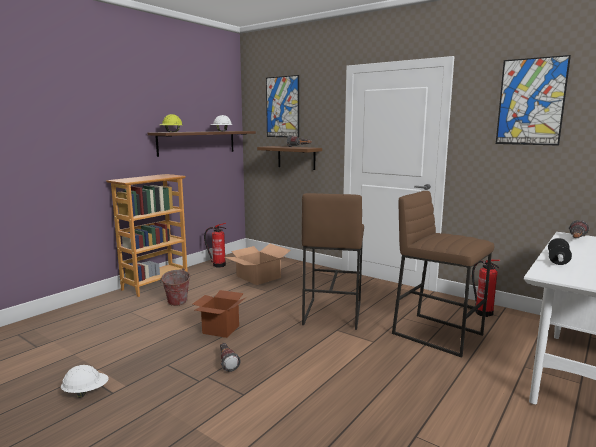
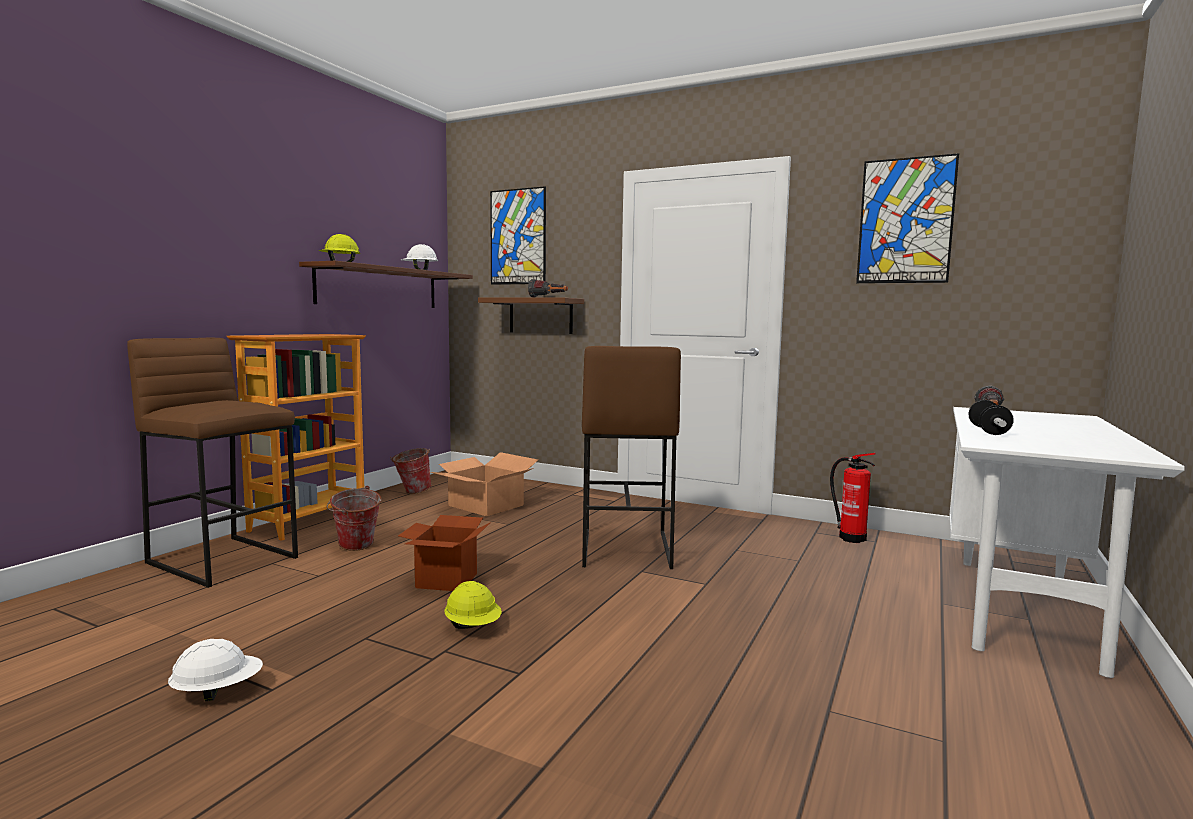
camera: 10 degrees left, 5 degrees down
(218, 265) = (411, 492): fire extinguisher -> bucket
(227, 362) = (473, 627): flashlight -> yellow hard hat
(438, 334) = (798, 568): brown stool -> brown stool (224, 560)

